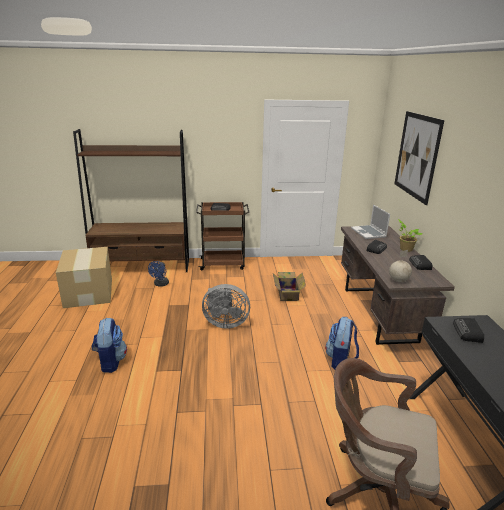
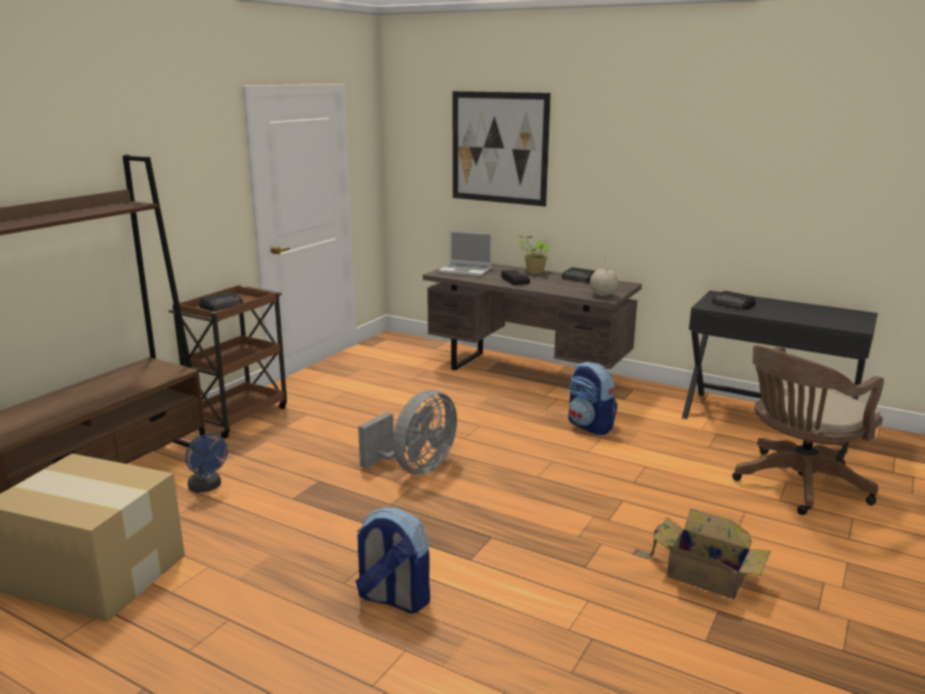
camera: 55 degrees left, 5 degrees down
(288, 293) = (406, 402): cardboard box -> cardboard box (702, 574)

